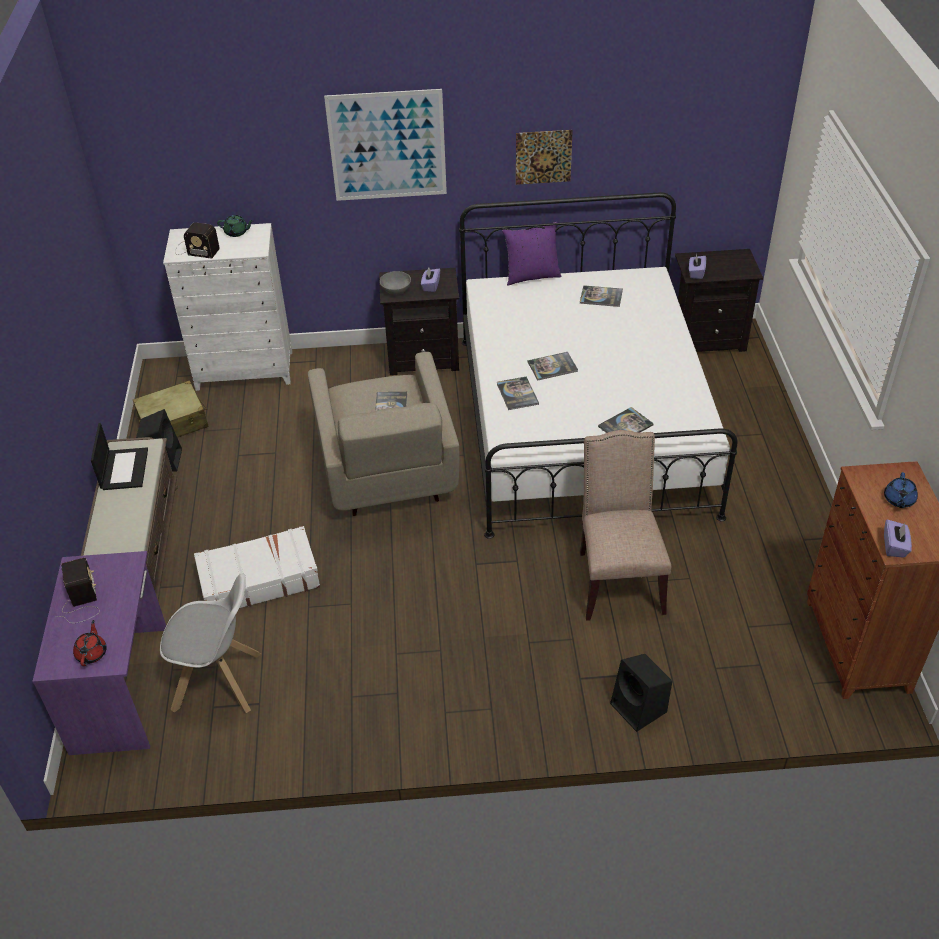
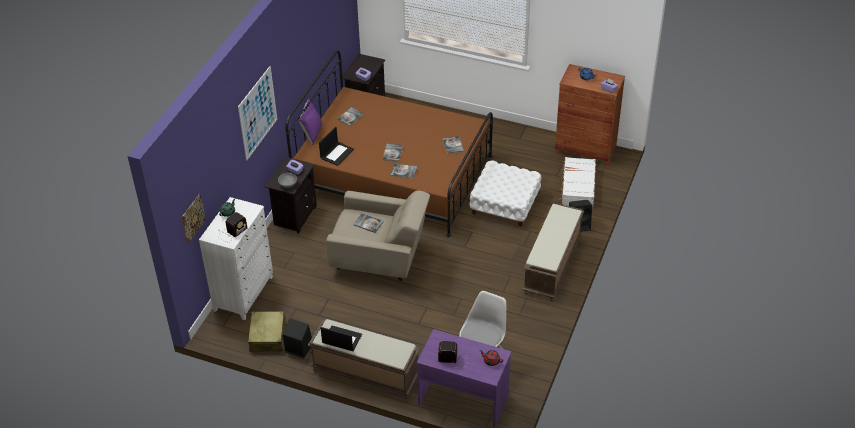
camera: 65 degrees left, 0 degrees up
(258, 579) = (422, 329): white suitcase -> white suitcase (577, 187)
(502, 704) = (552, 265): none -> brown bench
(507, 314) = (337, 153): none -> laptop
(543, 157) = (300, 69): picture -> picture (193, 218)
(582, 423) = (394, 176): white bed -> brown bed
(617, 579) = (505, 203): beige chair -> white ottoman

